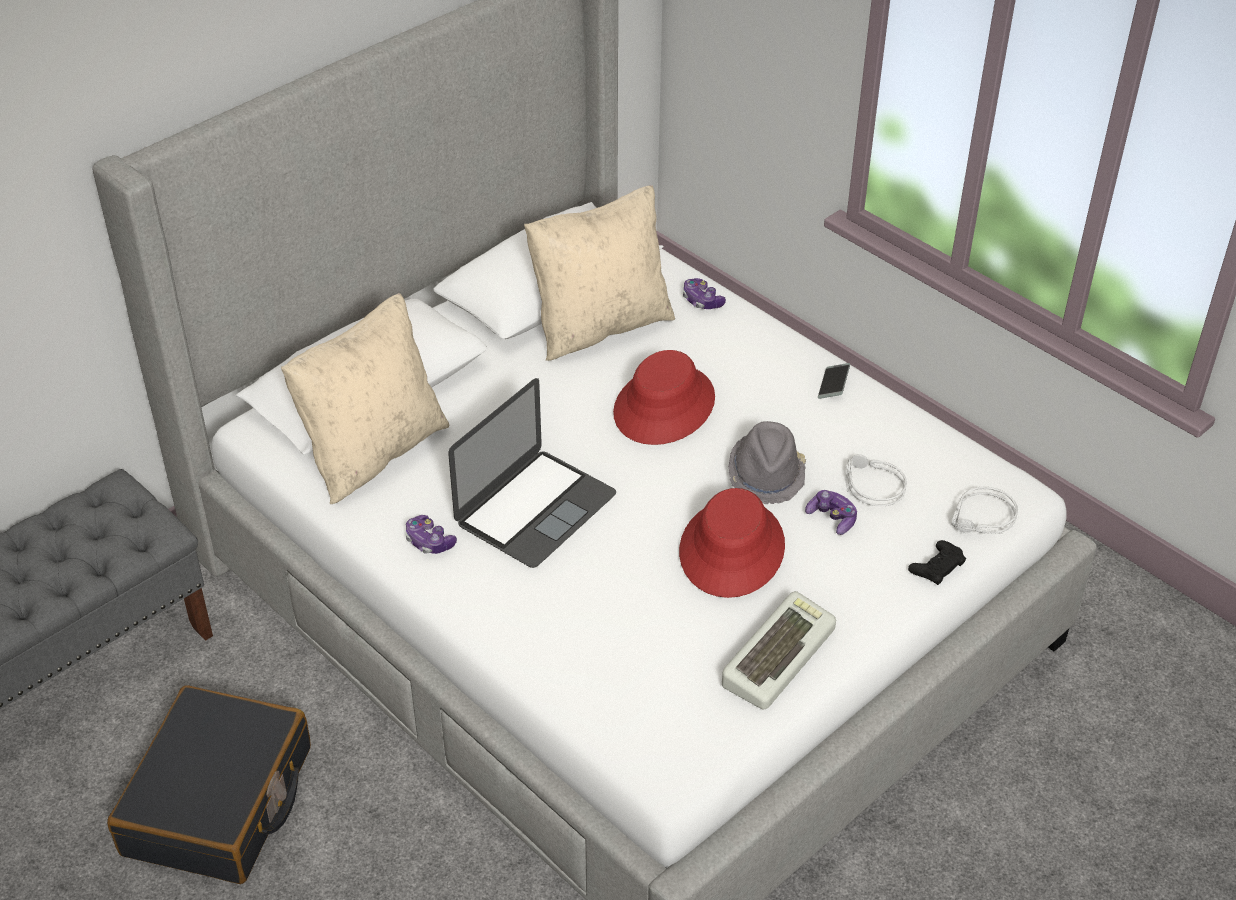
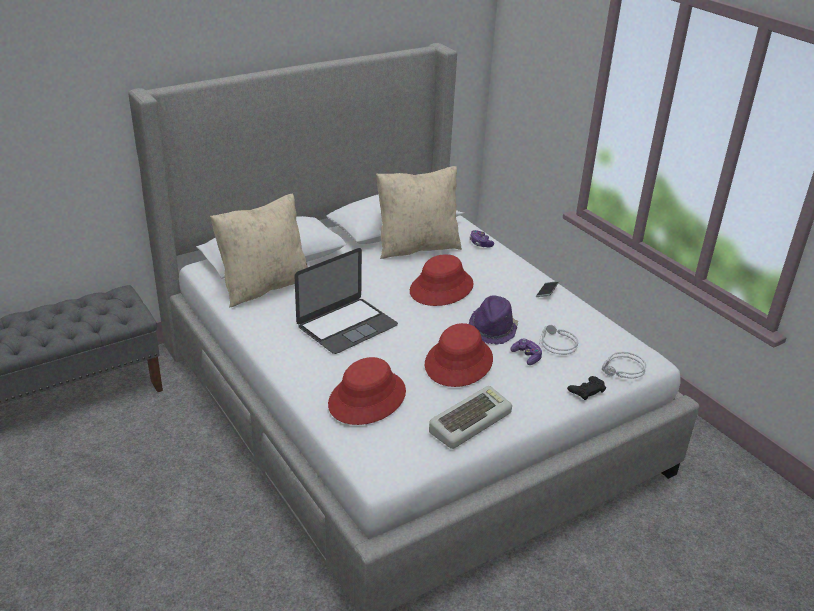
camera: 10 degrees right, 10 degrees down
(219, 801) = (131, 476): black suitcase -> none
(429, 542) = (278, 333): game controller -> none
(612, 643) = (367, 398): none -> red hat
(766, 474) = (492, 329): grey hat -> purple hat

